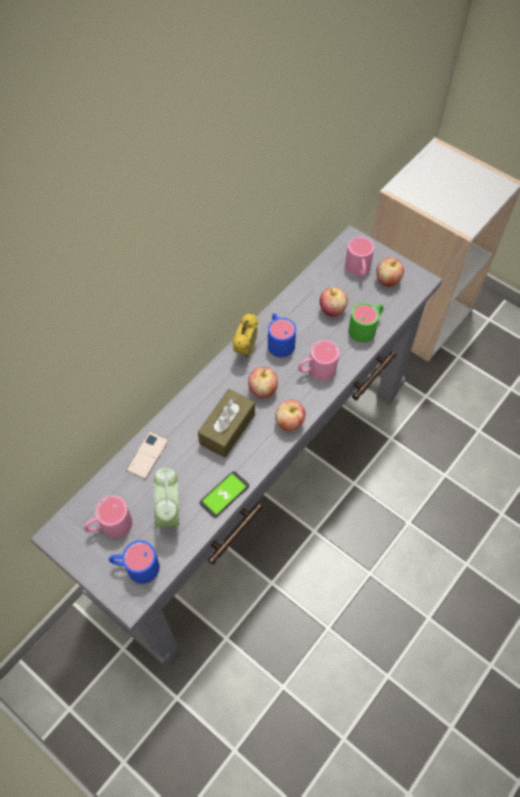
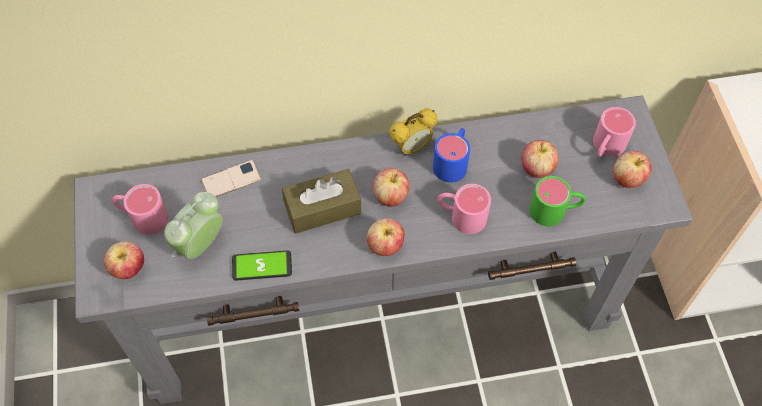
camera: 40 degrees right, 0 degrees up
(135, 567) = (129, 269): blue mug -> apple

